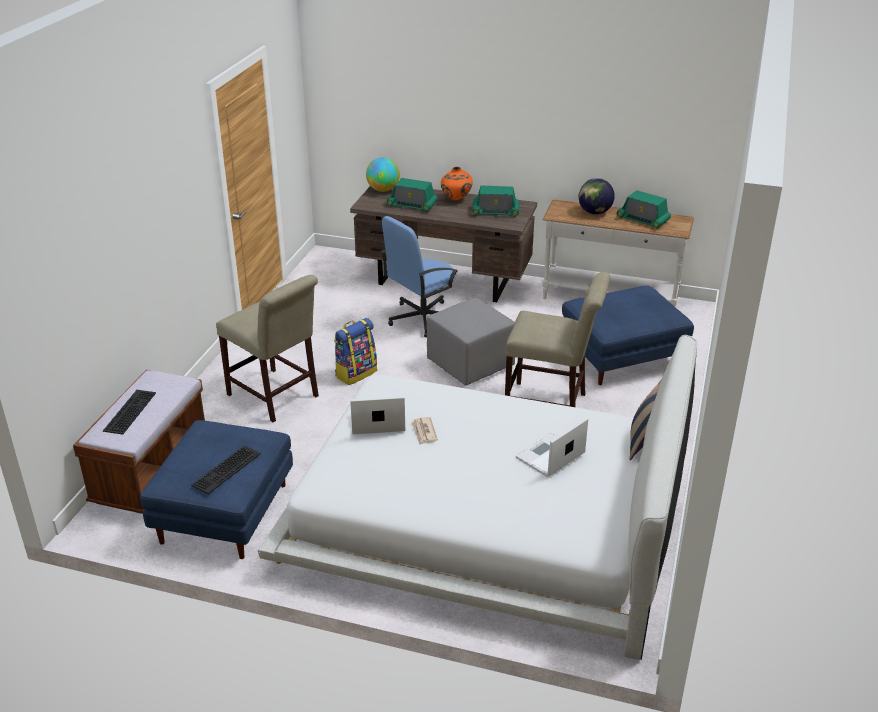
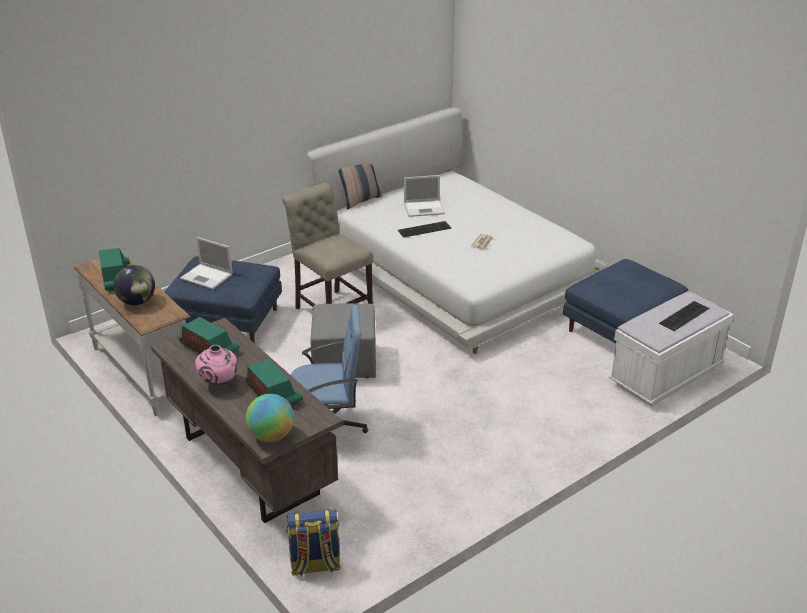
camera: 145 degrees left, 0 degrees up
(151, 472) = (665, 376): brown bench -> white bench
(227, 470) = (624, 272): keyboard -> keyboard (424, 228)
(276, 397) = (531, 400): beige chair -> none
(356, 373) = (445, 394): backpack -> backpack (315, 565)
(376, 421) = (507, 259): laptop -> laptop (207, 277)
(456, 199) = (219, 383): orange vase -> pink vase

